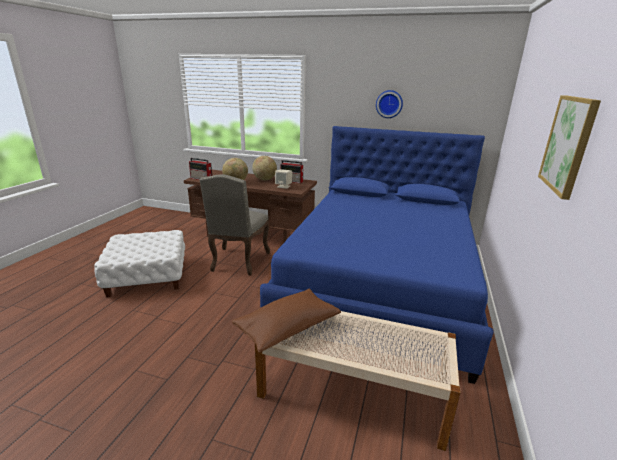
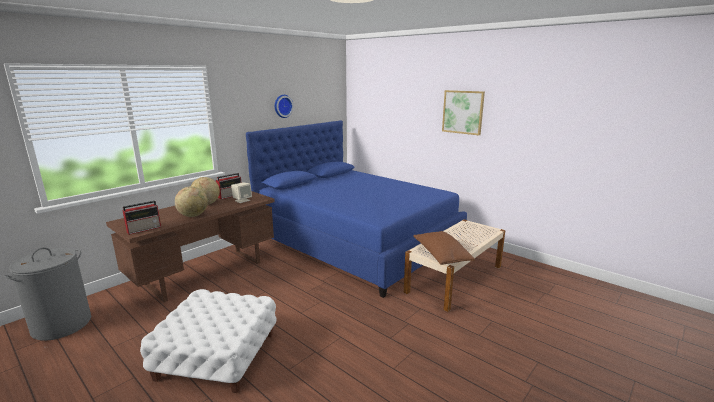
camera: 65 degrees left, 5 degrees down
(172, 221) = (62, 325): none -> grey laundry basket
(238, 262) = (254, 291): grey chair -> none

